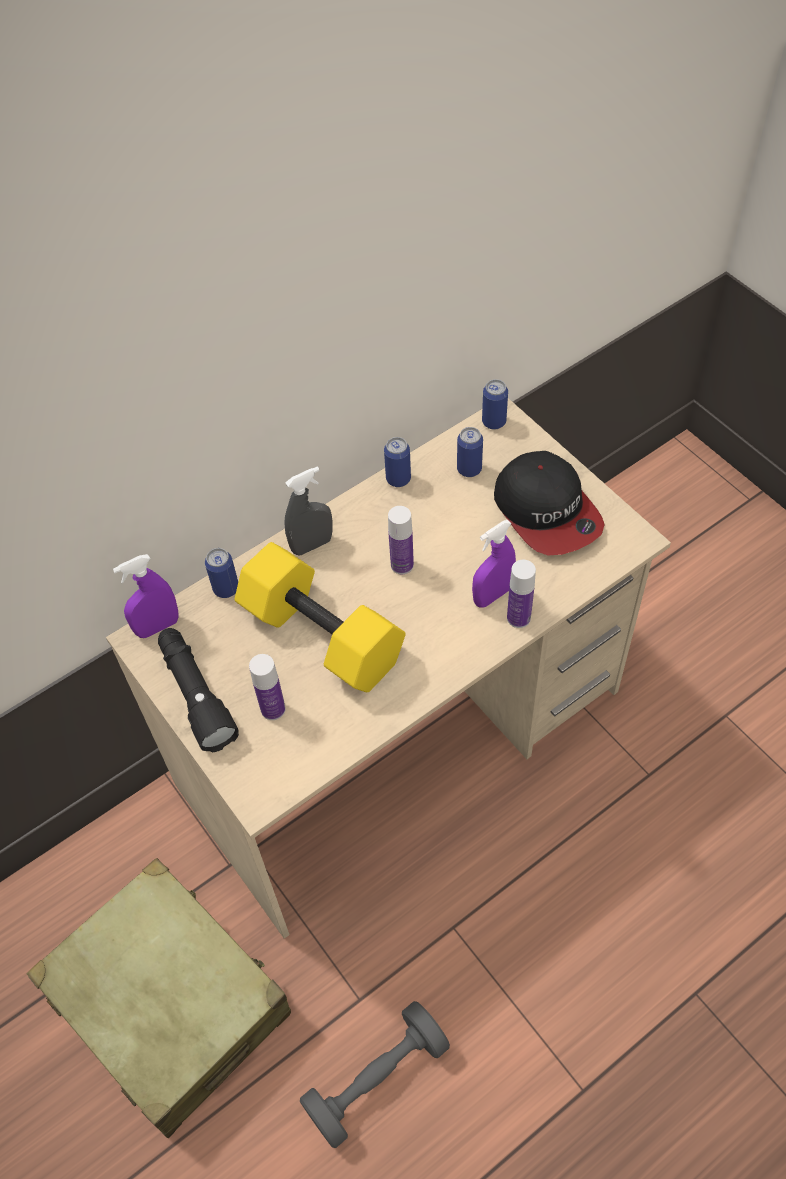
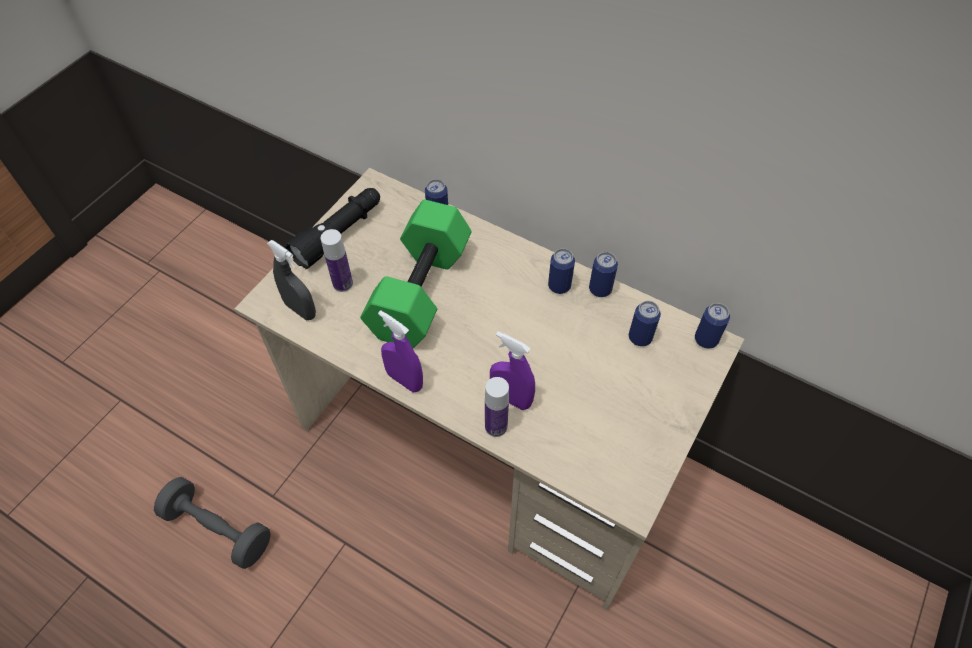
camera: 65 degrees right, 0 degrees up
(158, 627) = (388, 191): purple spray bottle -> purple spray bottle (404, 380)
(170, 1003) = (241, 379): beige suitcase -> none
(312, 545) = (503, 255): grey spray bottle -> grey spray bottle (300, 310)
(319, 636) = (418, 289): yellow dumbbell -> green dumbbell
(377, 510) = (559, 286): none -> can
(402, 565) = (512, 321): bottle -> none
(547, 511) = (625, 415): cap -> none

